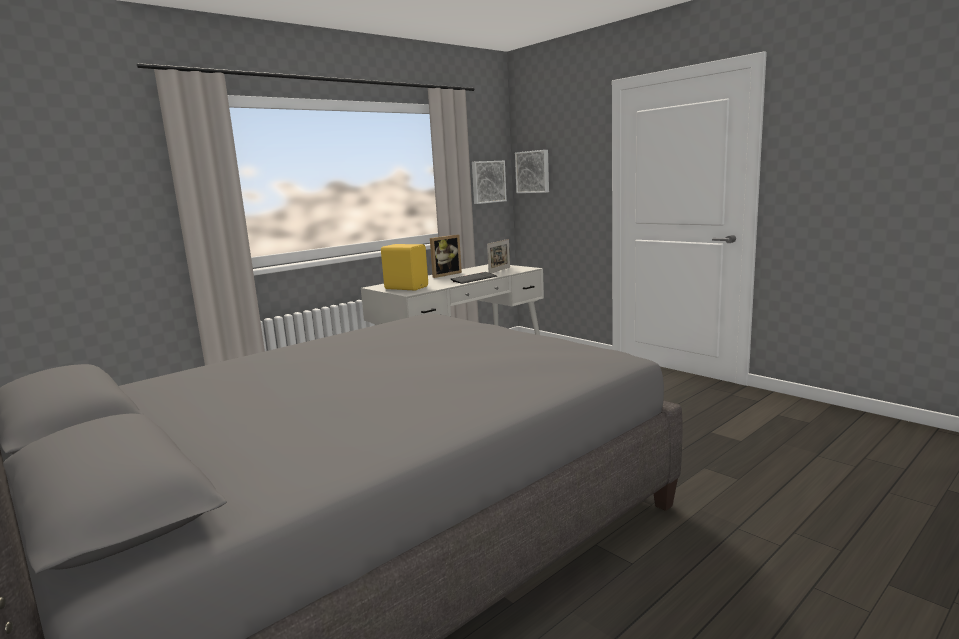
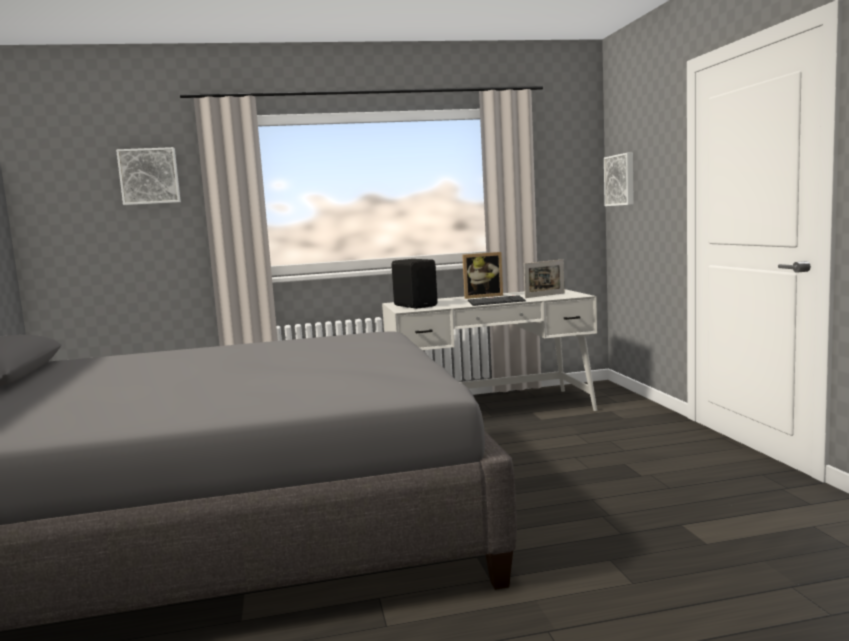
camera: 30 degrees right, 5 degrees down
(406, 288) = (416, 306): yellow speaker -> black speaker
(487, 182) = (566, 193): picture -> picture (149, 176)

